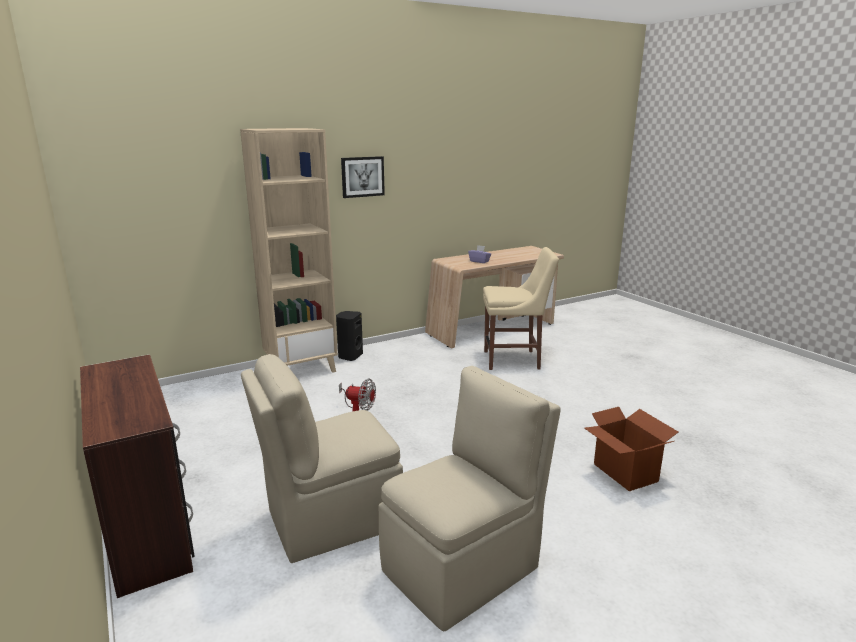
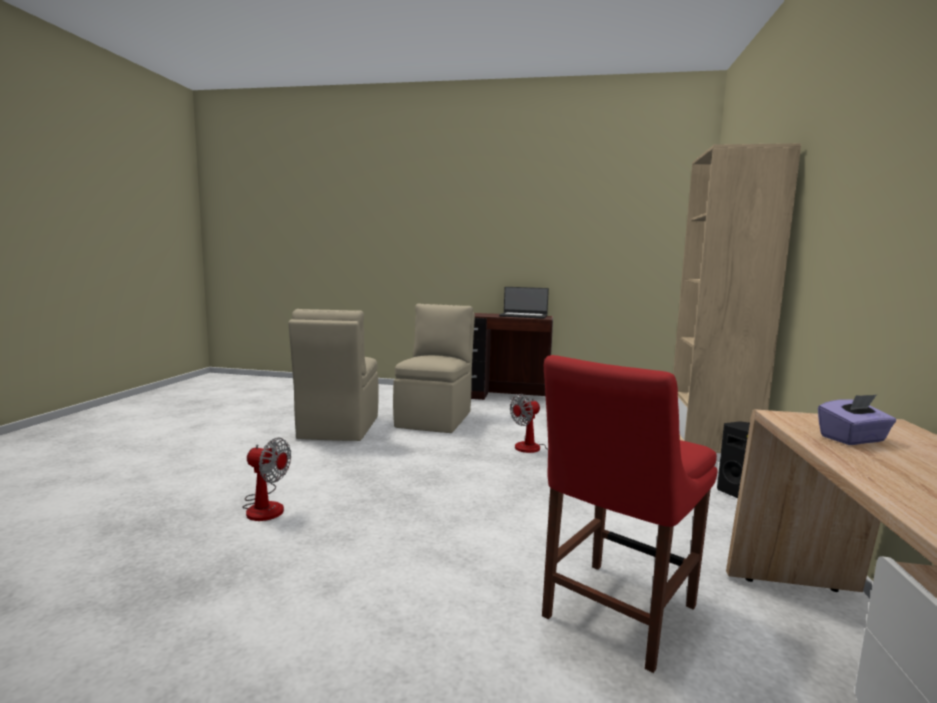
camera: 130 degrees right, 10 degrees down
(116, 378) = (523, 316): none -> laptop
(362, 176) = (840, 210): picture -> none
(515, 360) = (615, 614): beige chair -> red chair
(624, 473) = (264, 506): cardboard box -> fan

